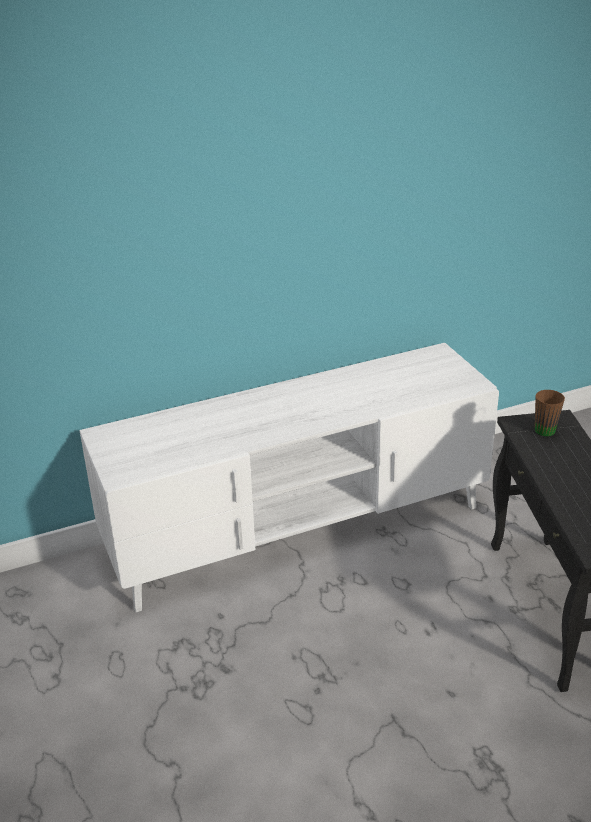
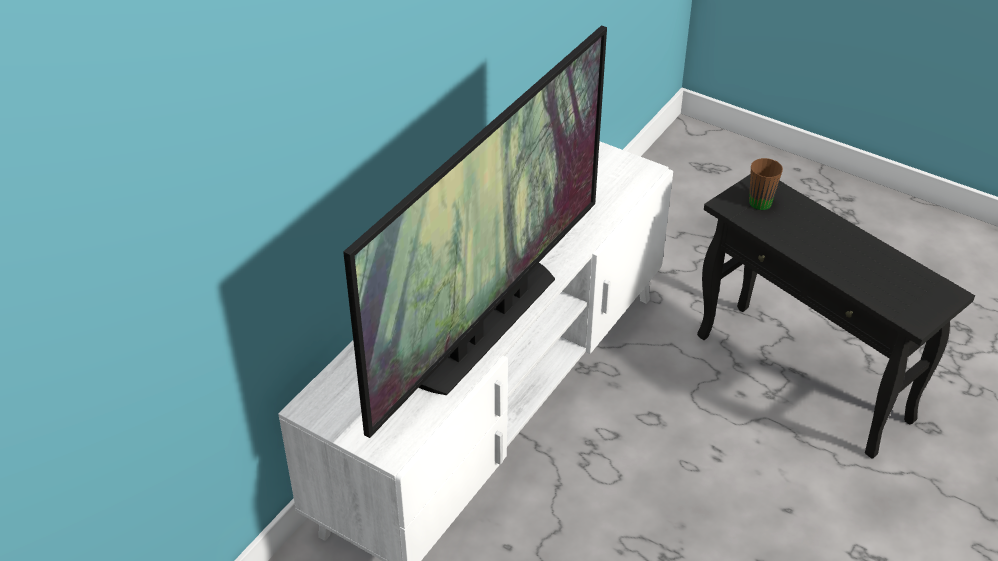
camera: 35 degrees left, 10 degrees up
(255, 432) = (485, 326): none -> television

